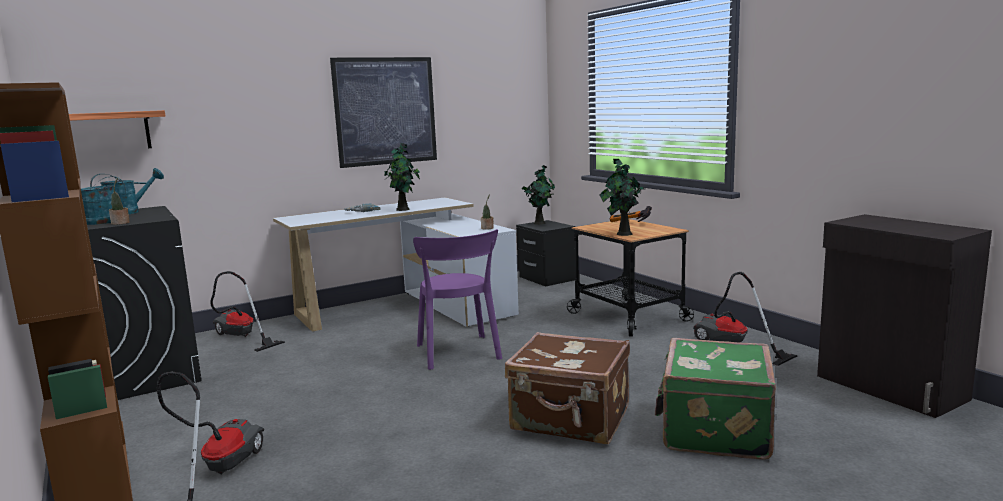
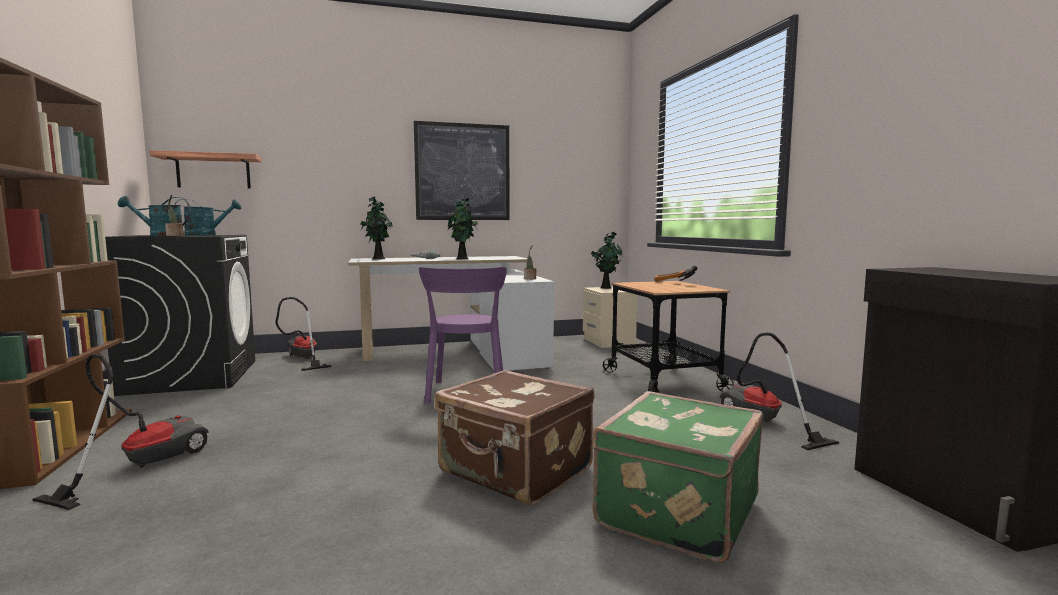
camera: 15 degrees right, 5 degrees down
(545, 279) = (607, 342): black nightstand -> beige nightstand
(622, 234) = (654, 289): potted plant -> potted plant (377, 259)

